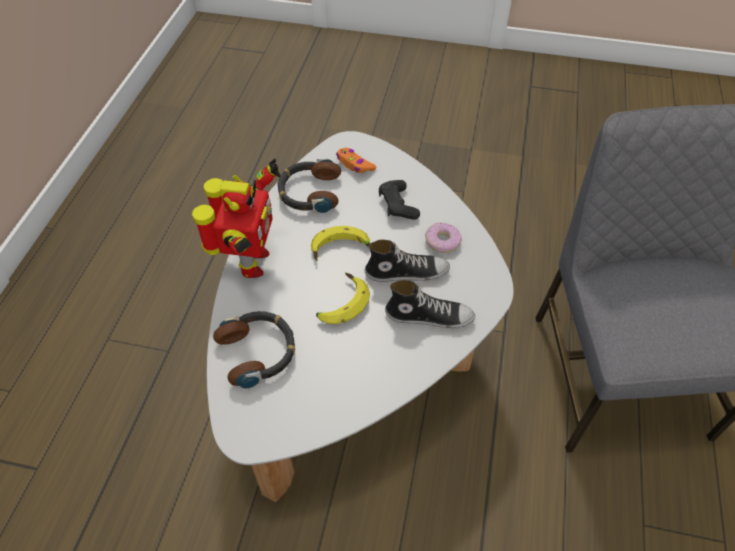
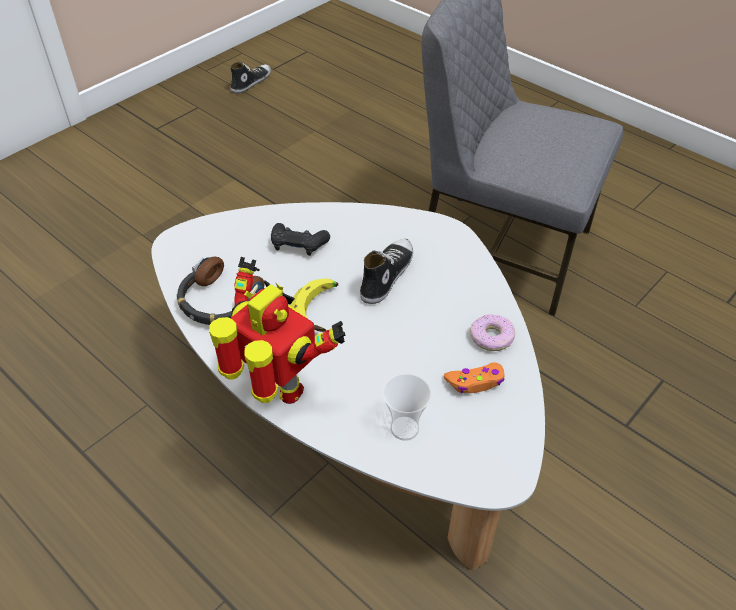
camera: 60 degrees left, 5 degrees down
(258, 352) = (404, 428): headphones -> cup
(341, 303) = (388, 338): banana -> none
(355, 164) = (213, 251): orange game controller -> orange game controller (475, 382)
(429, 315) = (448, 283): shoe -> shoe (251, 82)
(442, 242) = (369, 236): donut -> donut (492, 337)

